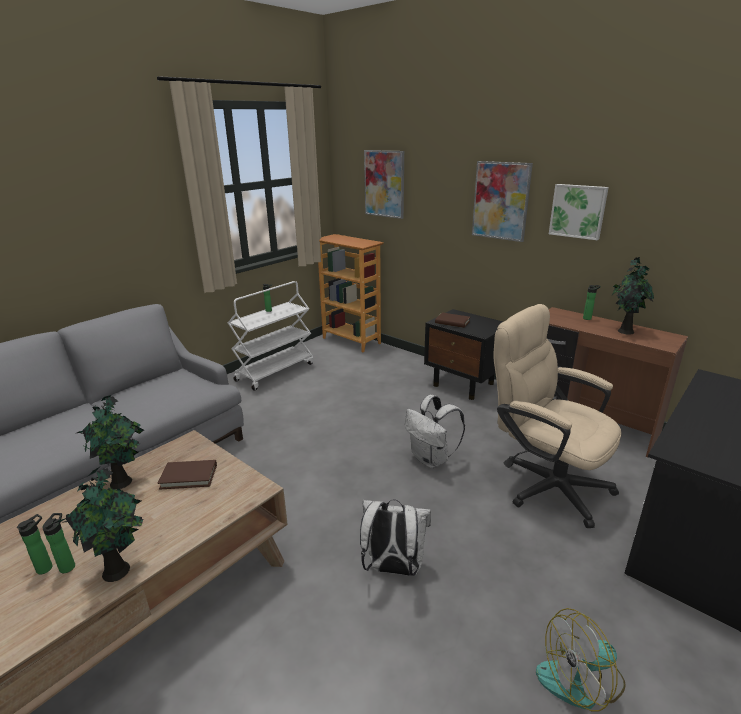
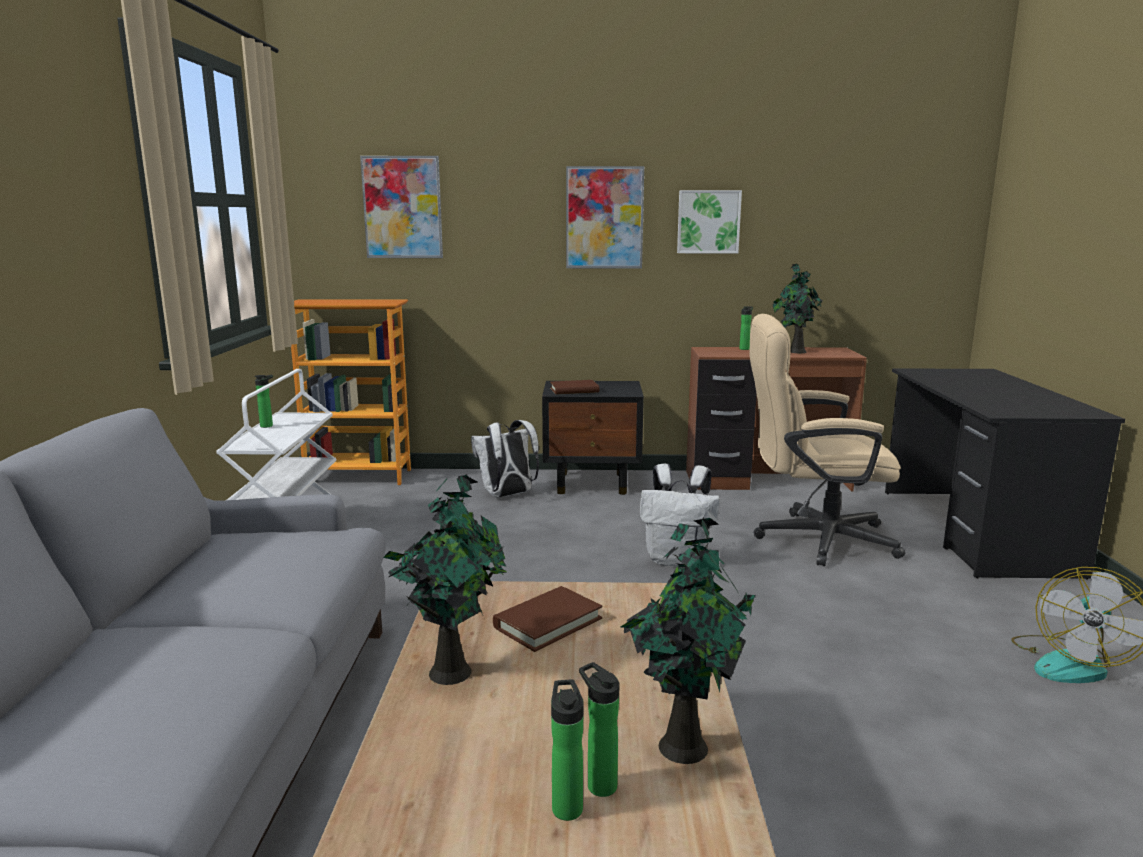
camera: 40 degrees left, 10 degrees down
(393, 568) = (809, 668): white backpack -> white backpack (507, 495)

